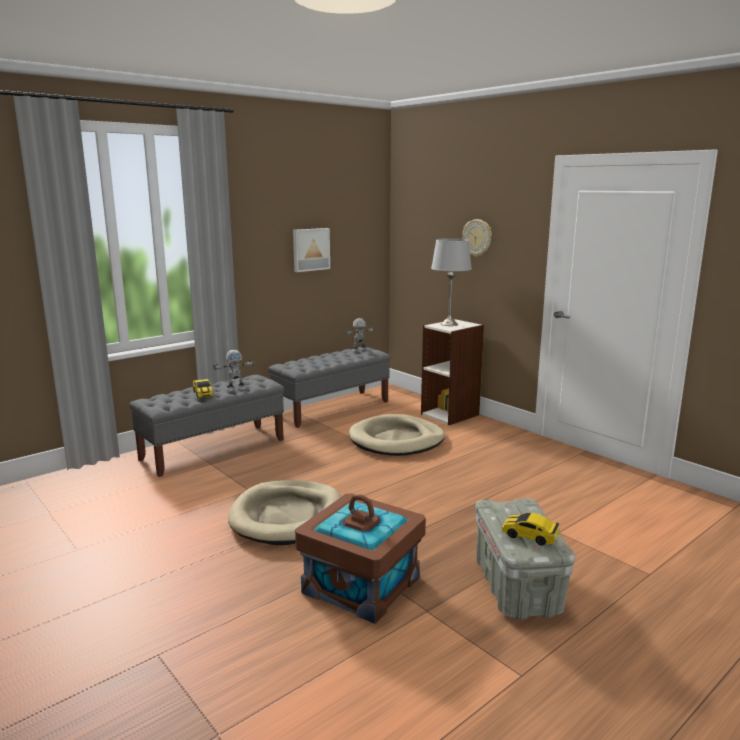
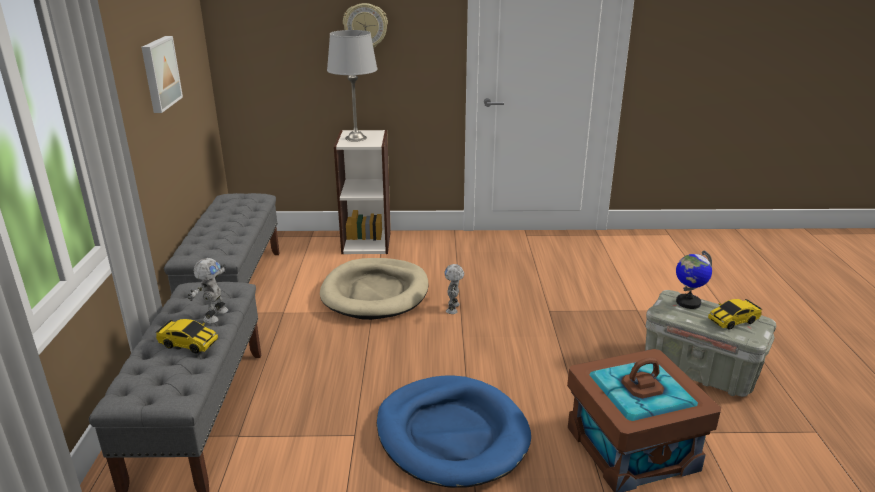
camera: 50 degrees left, 10 degrees up
(287, 516) = (452, 434): beige dog bed -> blue dog bed
(359, 350) = (234, 201): toy robot -> toy robot (453, 308)
(524, 510) = (687, 302): none -> globe

